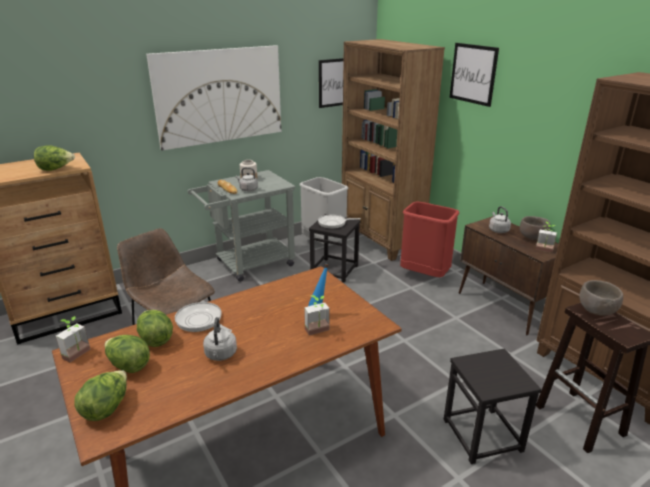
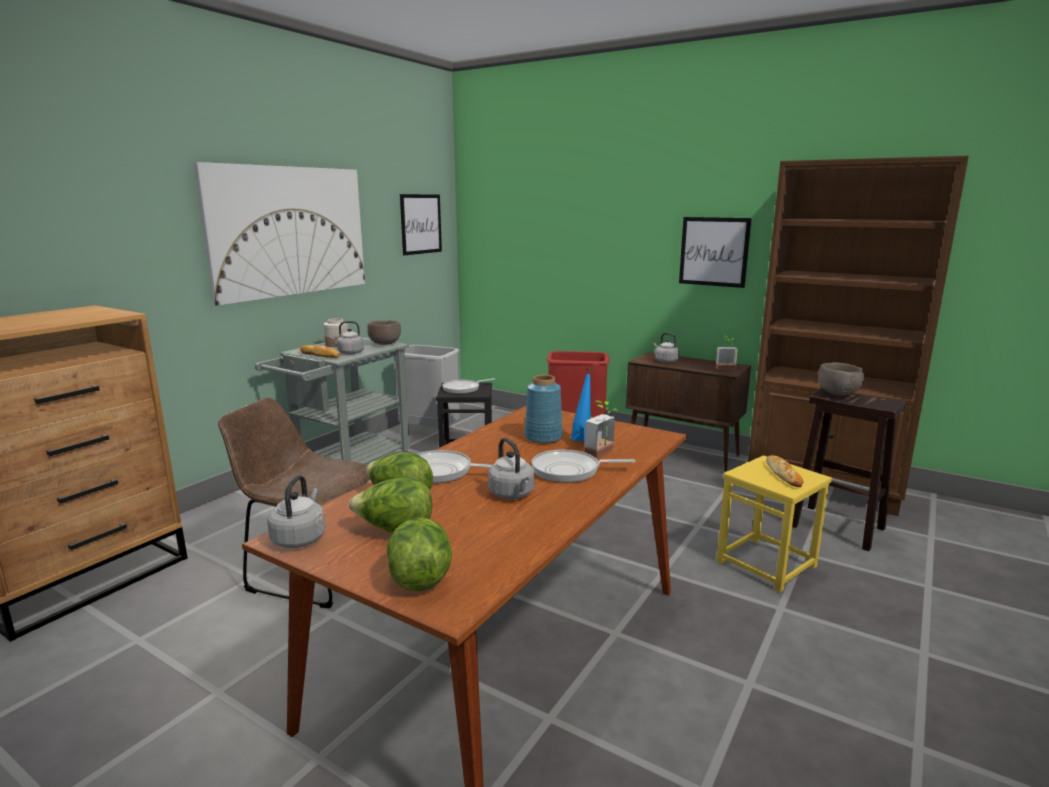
camera: 25 degrees left, 10 degrees down
(56, 169) = (84, 318): lettuce -> none
(79, 355) = (300, 538): potted plant -> grey kettle
(278, 343) = (570, 471): none -> frying pan
(294, 304) = (543, 437): none -> blue vase
(381, 240) = (497, 418): brown bookcase -> none
(473, 74) = (599, 196): picture -> picture (714, 251)
(483, 435) = (766, 563): black stool -> yellow stool
(500, 373) = (783, 474): none -> bread
(532, 238) = (704, 362): brown bowl -> brown bowl (385, 344)

